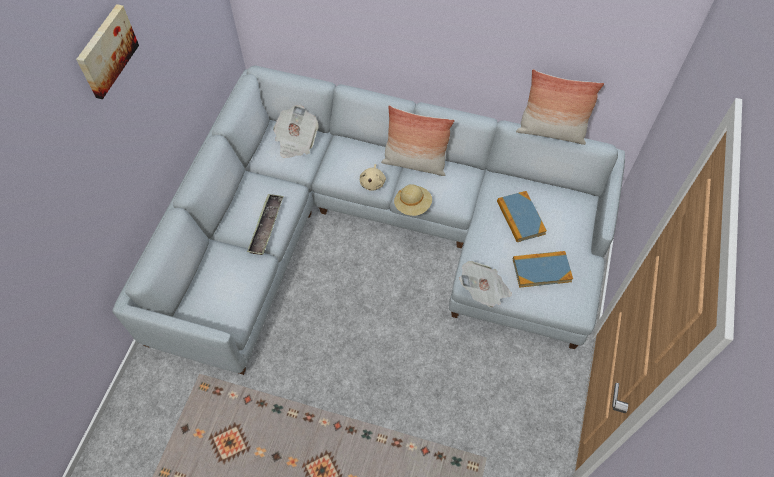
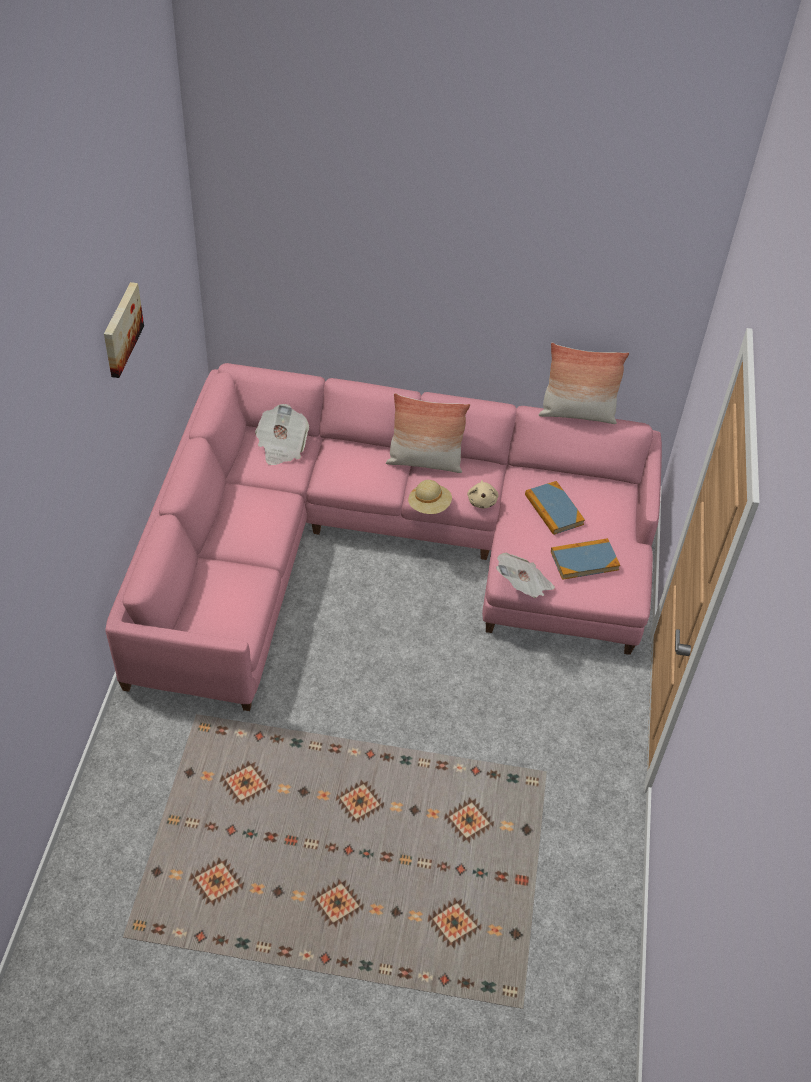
camera: 10 degrees left, 10 degrees down
(266, 226) = (263, 537): tray -> none
(373, 182) = (379, 485): beige plush toy -> beige plush toy (482, 501)
(377, 232) = (384, 549): grey sofa -> pink sofa

